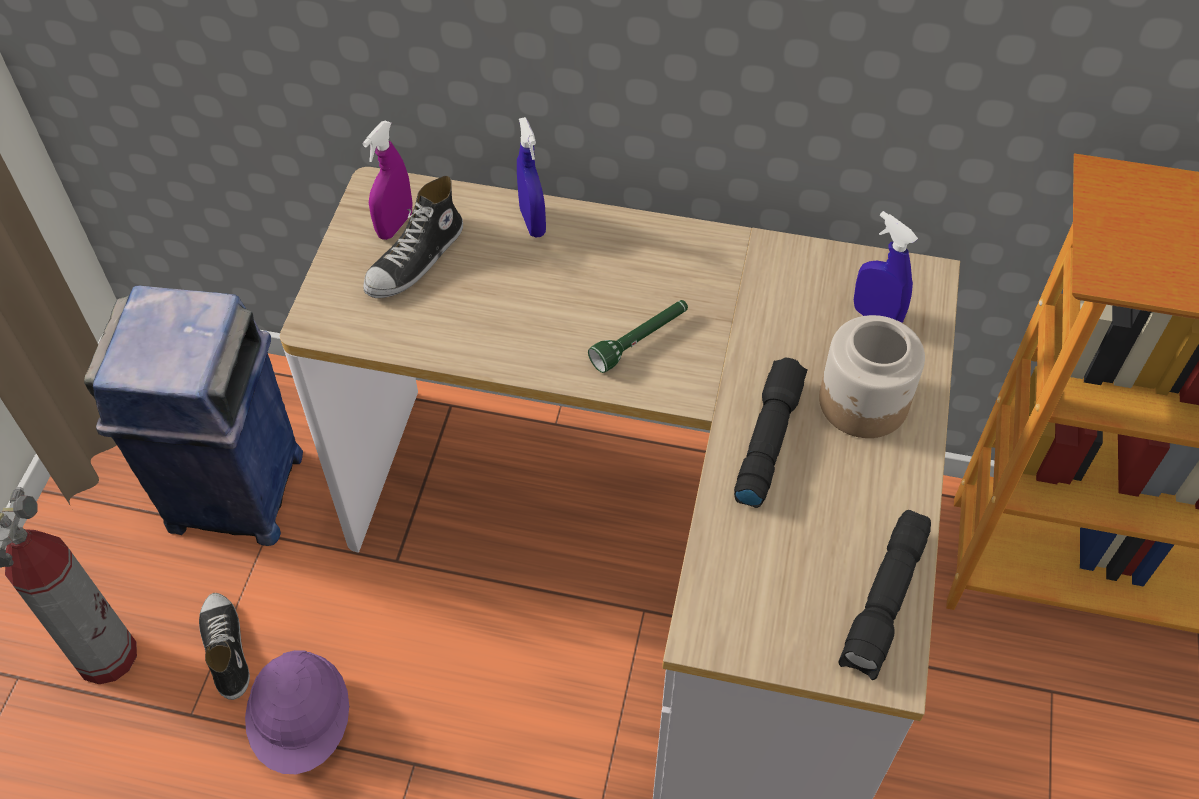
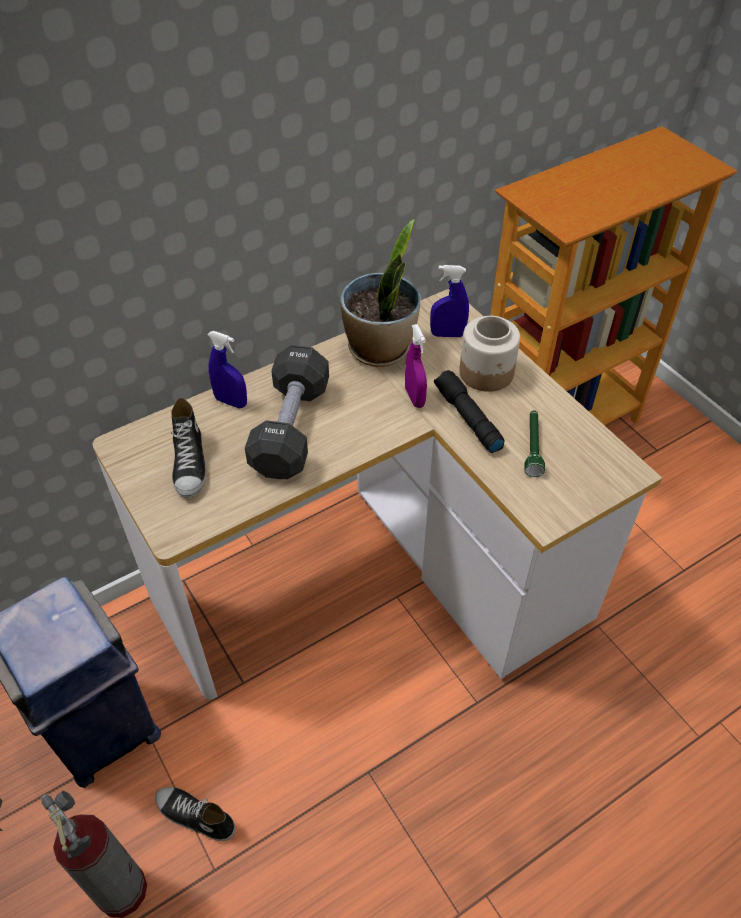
camera: 45 degrees left, 5 degrees down
(304, 724) = (287, 810): purple hard hat -> none
(395, 225) = (154, 454): purple spray bottle -> purple spray bottle (414, 397)
(556, 299) = (291, 429): none -> black dumbbell
(640, 341) = (357, 418): green flashlight -> green flashlight (532, 447)
(768, 278) = (380, 349): none -> potted plant
(885, 602) = (596, 446): black flashlight -> none

